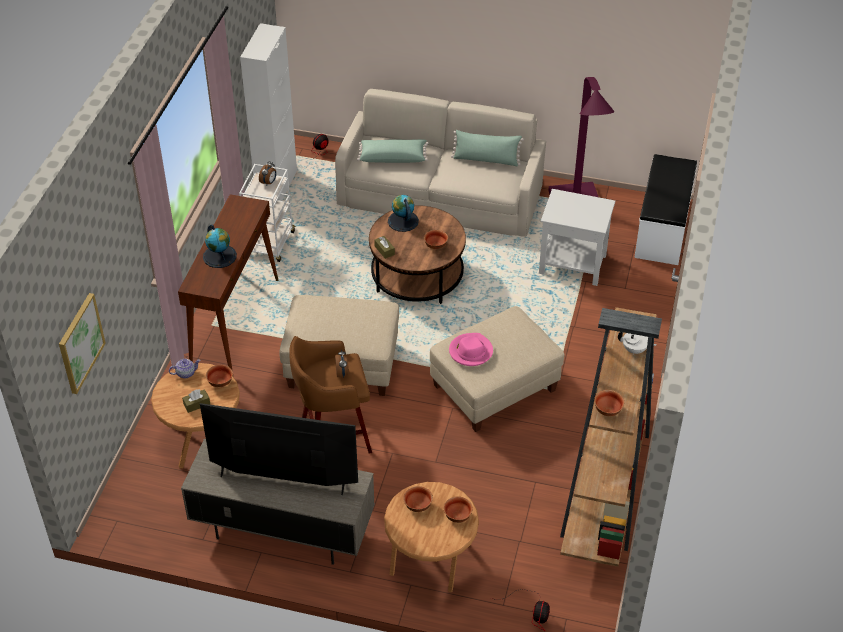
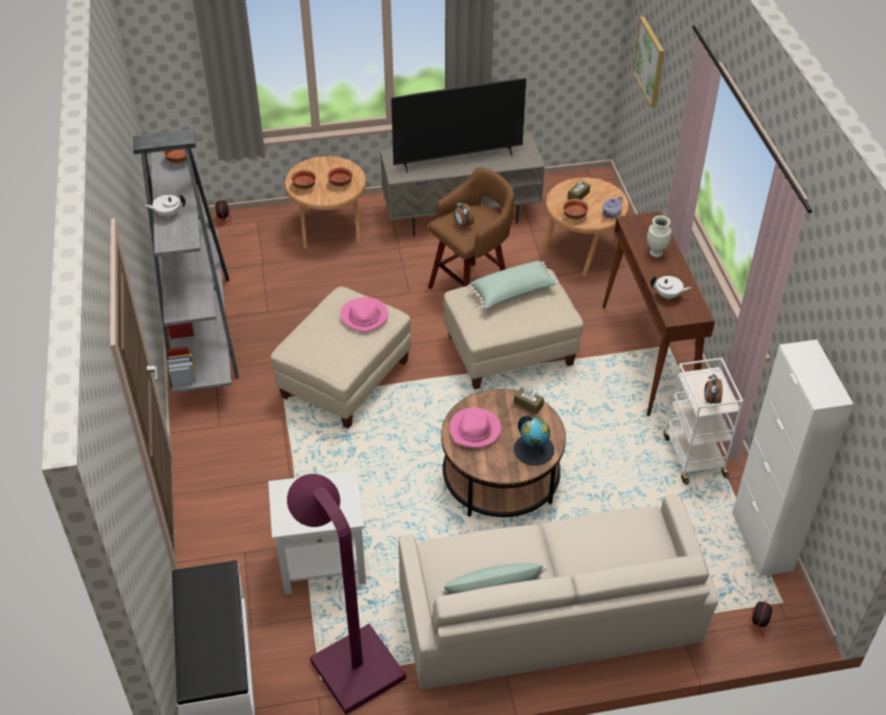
camera: 155 degrees right, 0 degrees up
(220, 256) = (656, 253): globe -> vase
(244, 221) = (668, 295): none -> white teapot
(393, 157) = (616, 546): green pillow -> green pillow (513, 293)
(435, 245) = (475, 430): bowl -> pink hat
(606, 486) = (200, 328): brown bookcase -> grey bookcase

